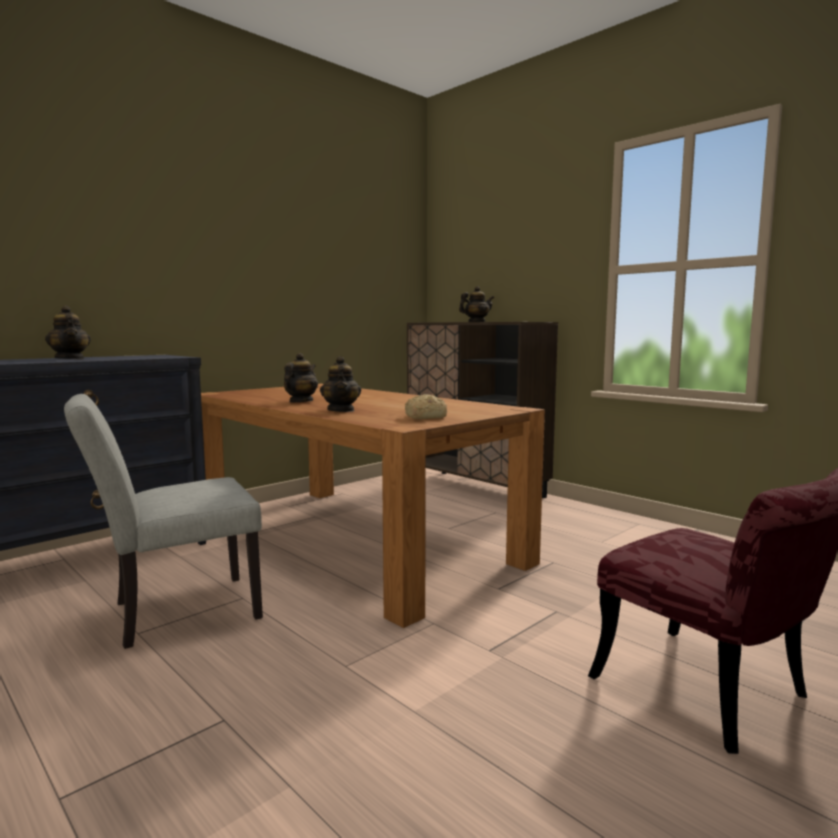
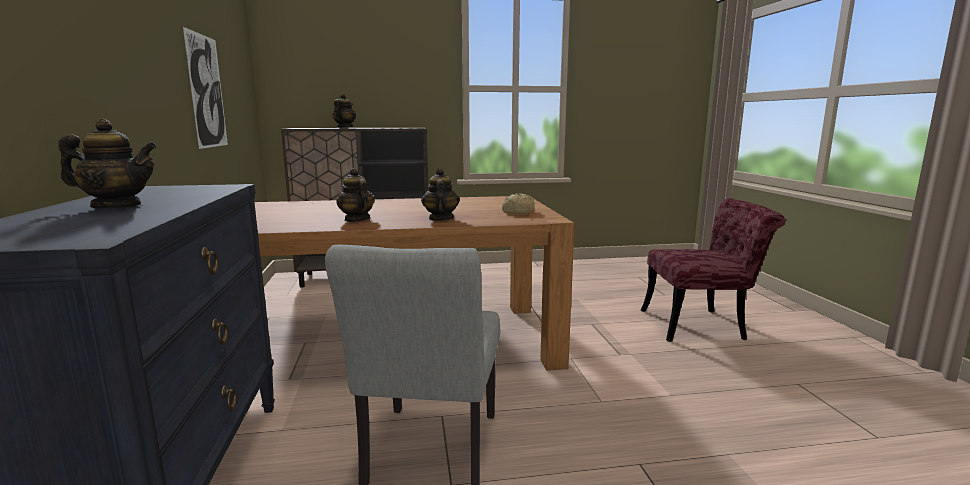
camera: 55 degrees left, 5 degrees up
(316, 290) = (207, 91): none -> picture
(341, 410) = (440, 219): teapot -> teapot turned 120 degrees counterclockwise

